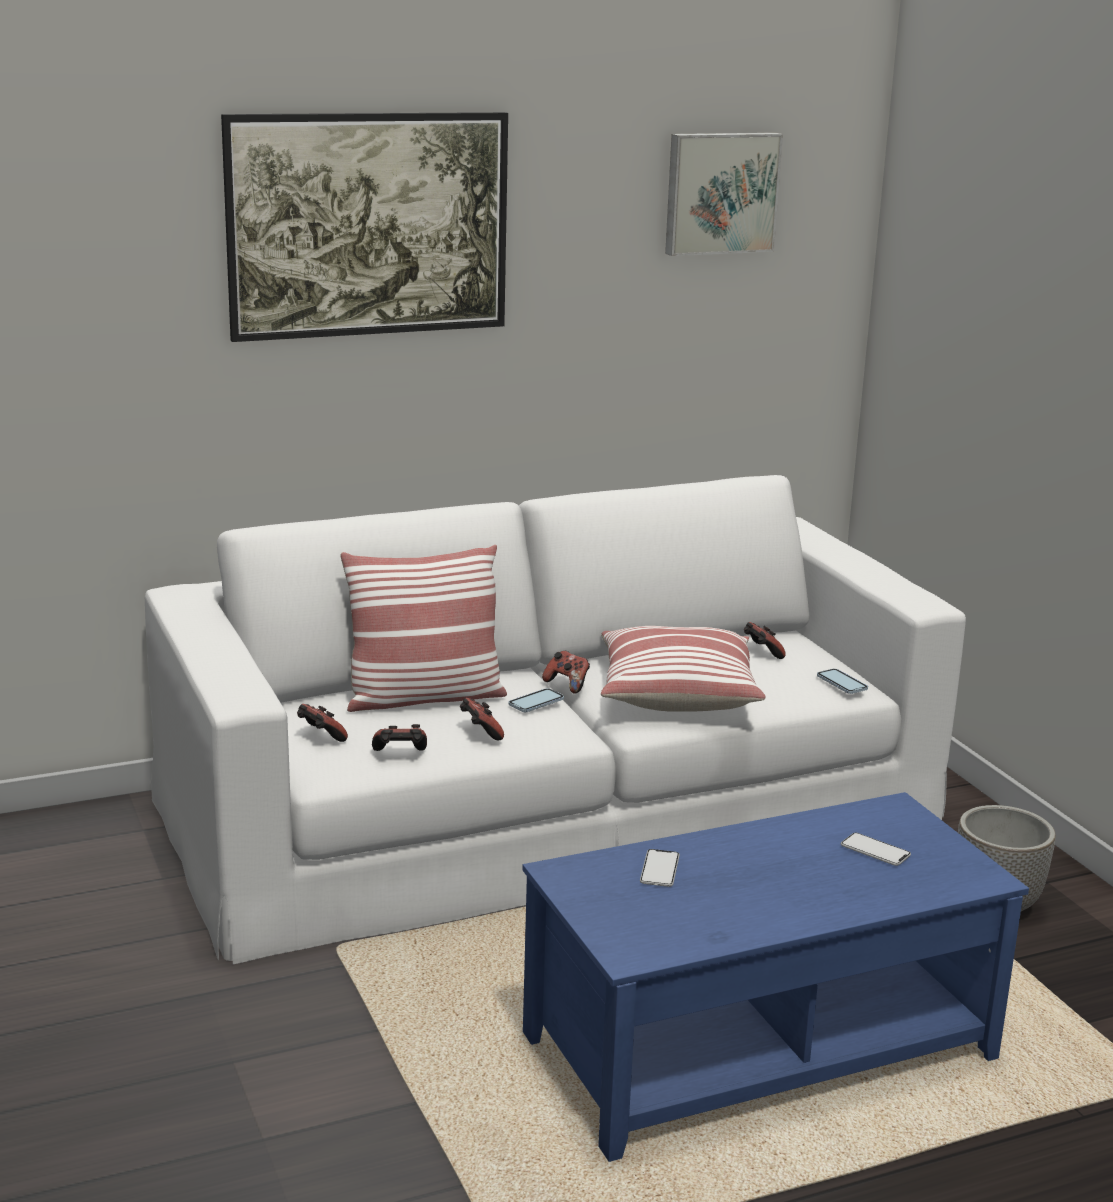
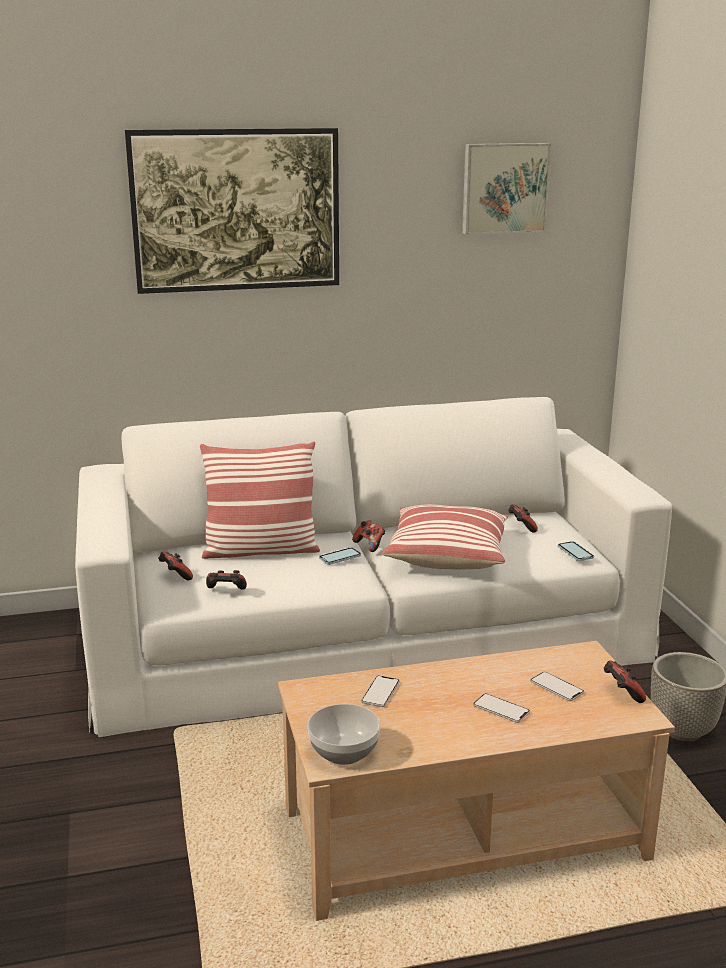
camera: 10 degrees right, 0 degrees up
(480, 733) = (290, 578): game controller -> game controller (621, 693)
(641, 941) = (343, 751): none -> bowl
(758, 1045) = (463, 832): blue coffee table -> beige coffee table
(816, 880) = (501, 709): none -> phone

